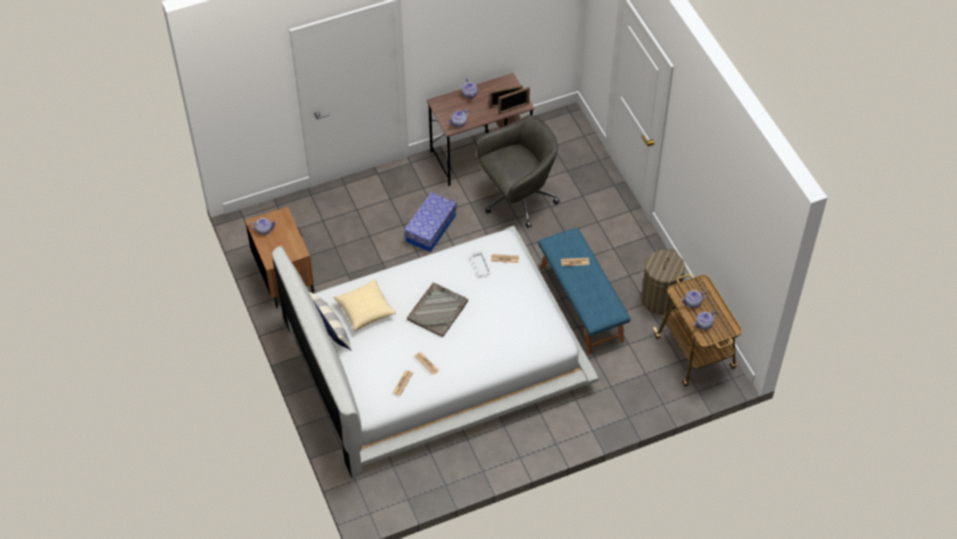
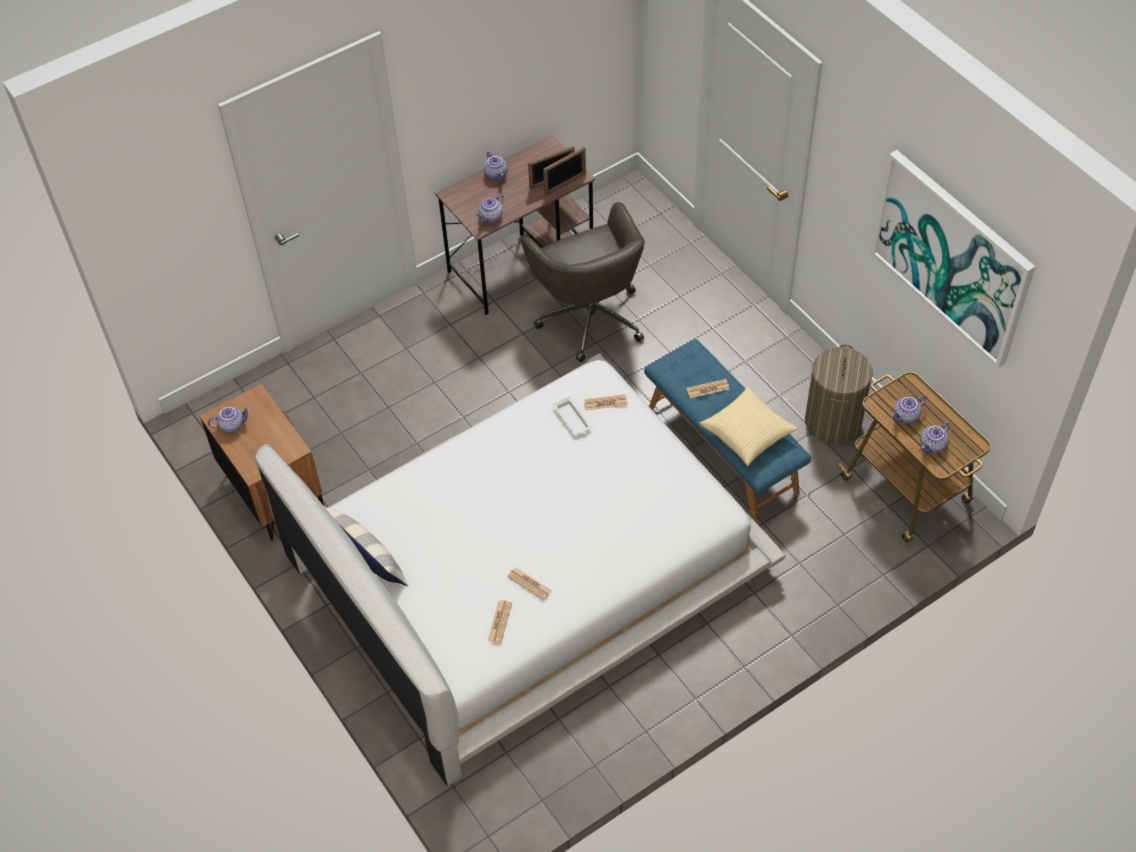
camera: 10 degrees left, 0 degrees up
(365, 310) = (414, 519): pillow -> pillow (747, 434)
(431, 229) = (475, 380): storage box -> none
(438, 310) = (526, 498): grey tray -> none
(517, 199) = (590, 316): grey office chair -> grey office chair turned 105 degrees clockwise
(730, 205) = (951, 257): none -> picture

